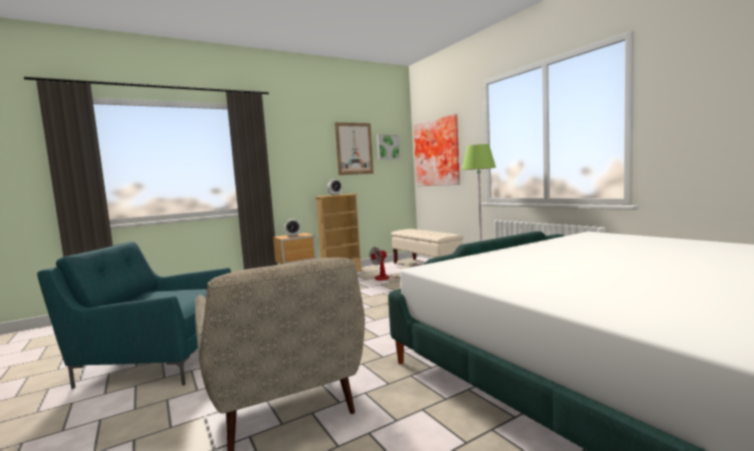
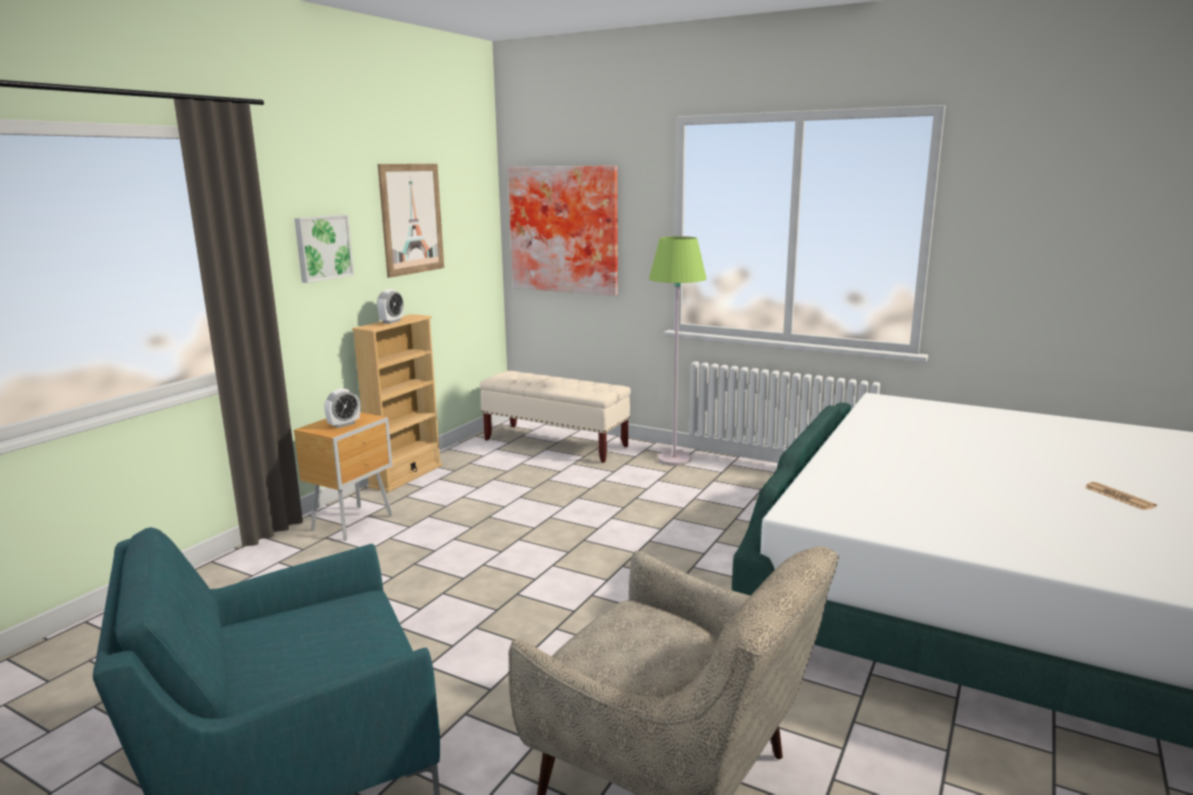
camera: 30 degrees left, 10 degrees up
(387, 147) = (463, 211): picture -> picture (322, 247)
(387, 278) = (516, 480): fan -> none
(702, 279) = (1119, 497): none -> newspaper

